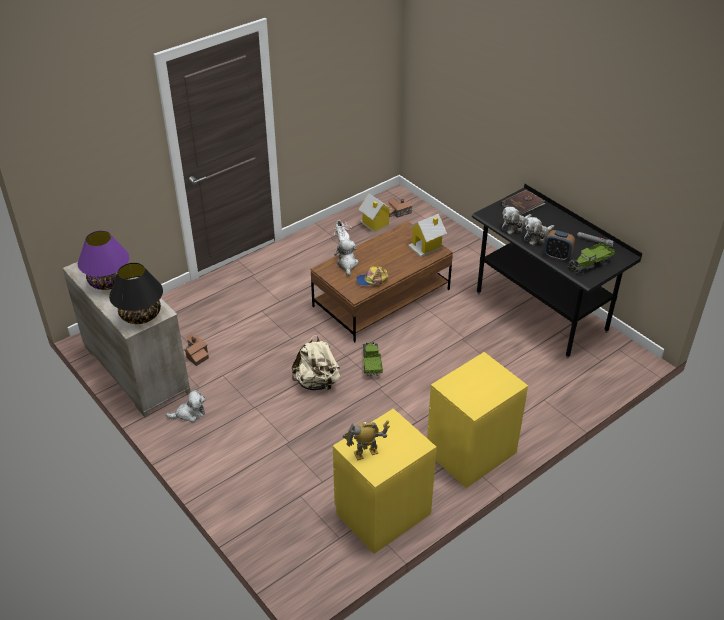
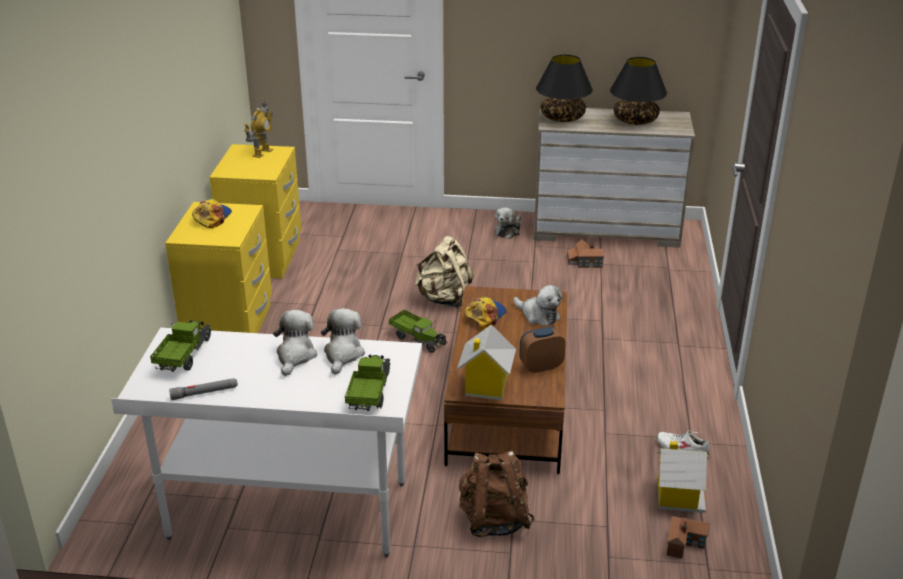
camera: 135 degrees right, 10 degrees down
(108, 281) = (635, 120): purple table lamp -> black table lamp
(457, 258) = (494, 520): none -> brown backpack
(477, 392) = (212, 217): none -> cap
(523, 204) = (369, 393): brown book -> toy truck
(541, 312) = (288, 512): black desk -> white desk
(557, 256) = (240, 344): alarm clock -> alarm clock (541, 366)

